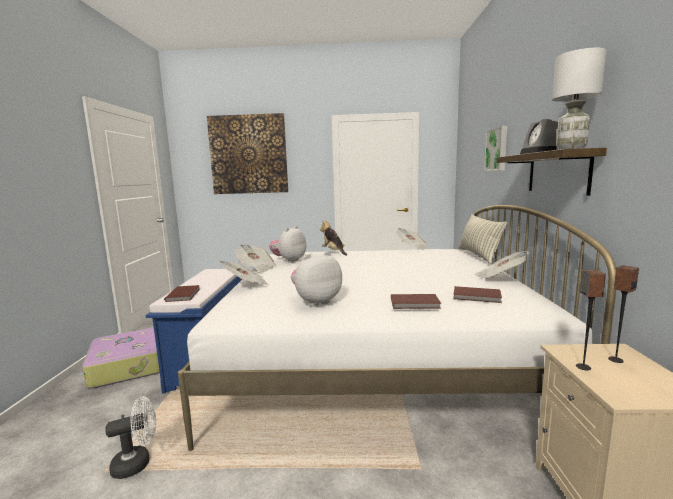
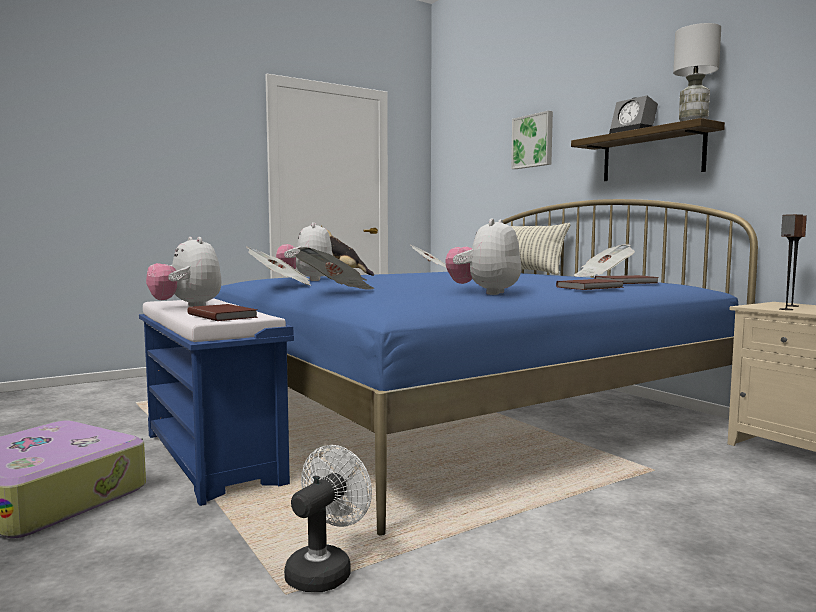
camera: 35 degrees left, 5 degrees down
(201, 279) = (187, 307): none -> plush toy
(248, 154) = (116, 117): picture -> none
(375, 358) = (457, 411): white bed -> blue bed

